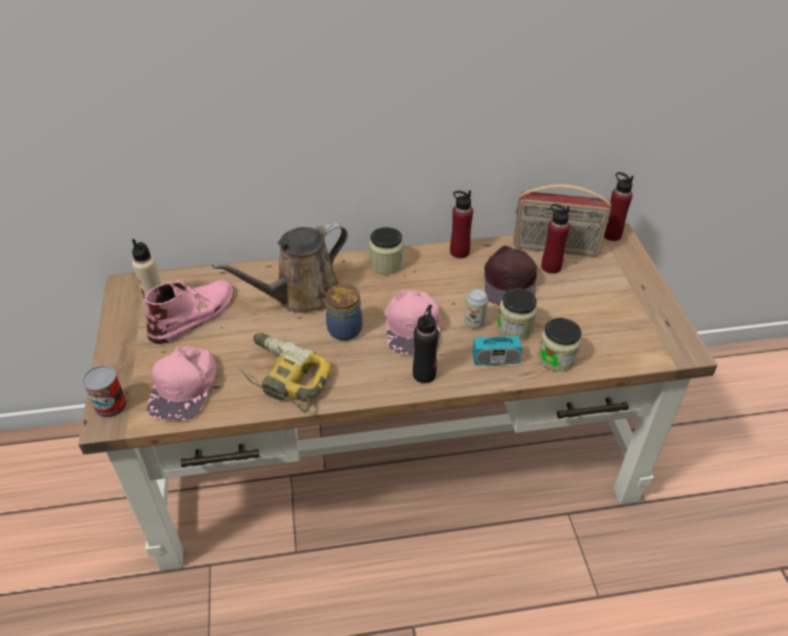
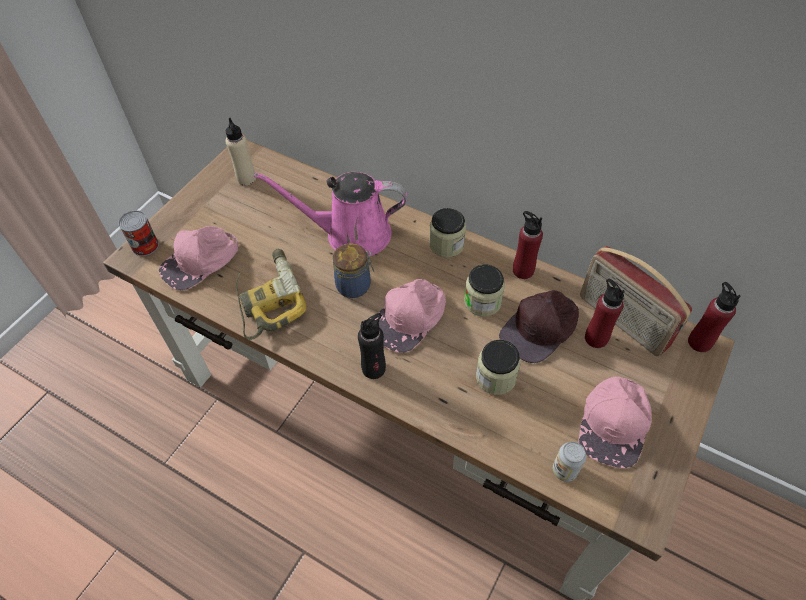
camera: 40 degrees right, 10 degrees up
(194, 314) = (261, 204): pink boot -> none
(302, 295) = (351, 234): brown watering can -> pink watering can
(474, 323) = (464, 349): can -> can (564, 470)
(495, 359) = (446, 396): radio -> none
(557, 358) = (502, 433): jar -> jar (482, 302)
(615, 309) = (615, 423): none -> pink cap

